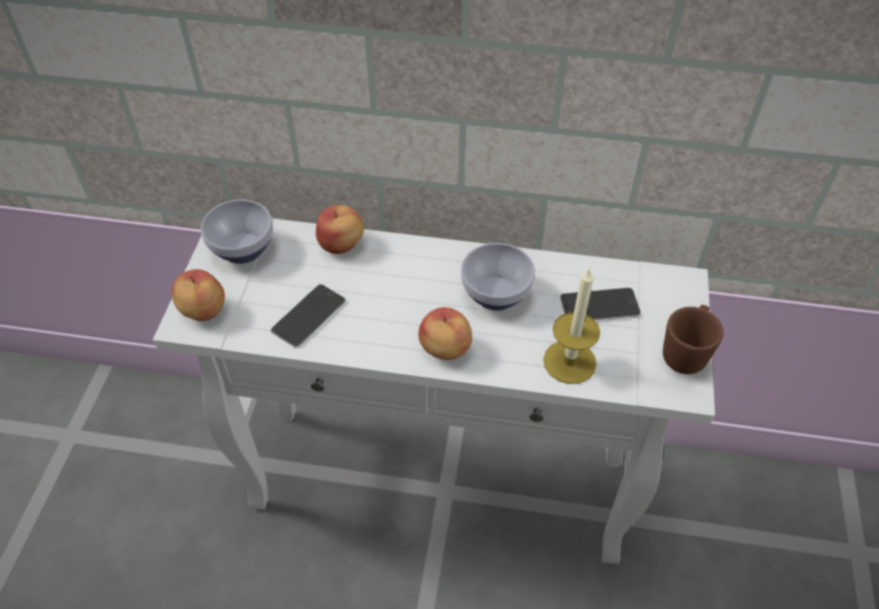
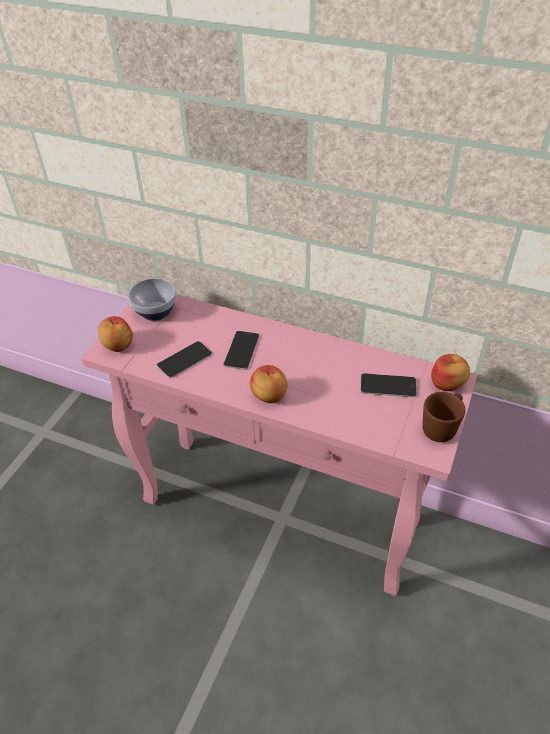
camera: 15 degrees right, 5 degrees down
(342, 244) = (221, 318): apple -> apple (447, 384)
(386, 287) = (241, 350): none -> phone
(442, 482) = (282, 511): white console table -> pink console table
(495, 292) = (315, 365): bowl -> none
(569, 361) = (353, 419): candle -> none

